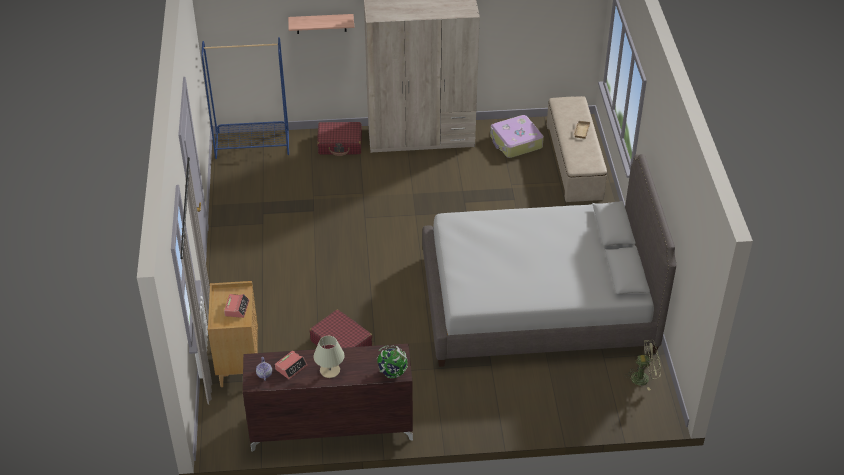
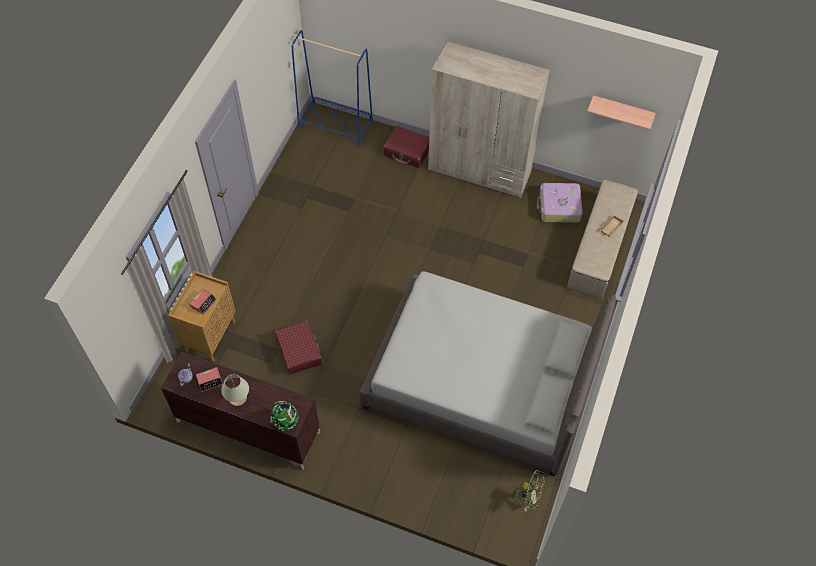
camera: 25 degrees right, 15 degrees up
(321, 23) = (407, 48): shelf -> shelf (622, 110)

